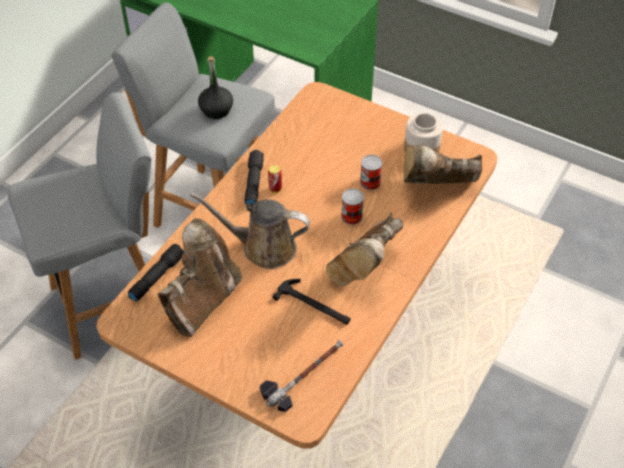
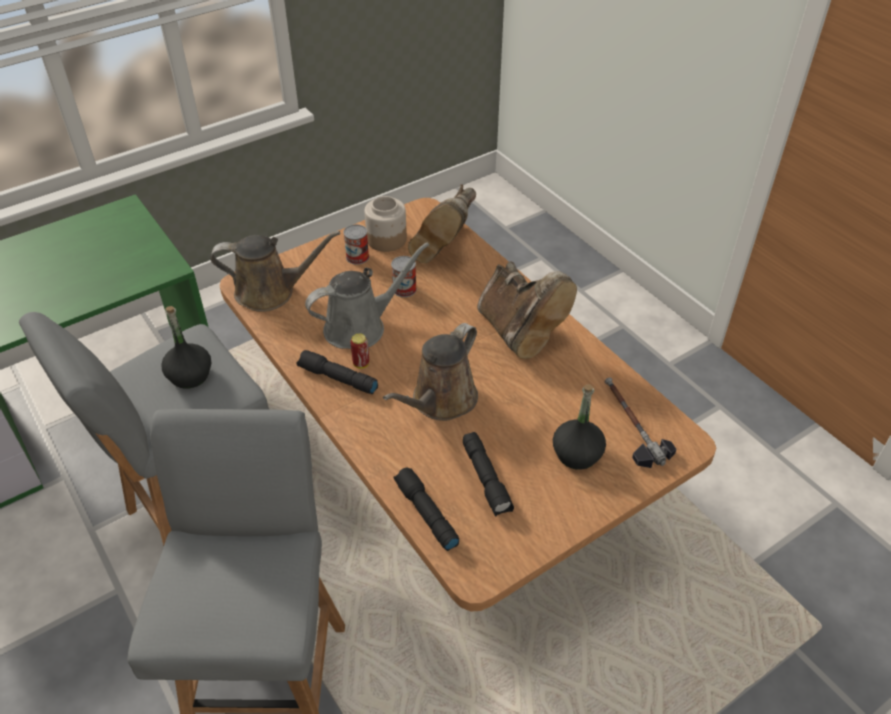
camera: 65 degrees left, 5 degrees down
(203, 300) = (487, 479): brown boot -> black flashlight
(254, 347) = (576, 454): none -> black bottle
(312, 173) = (360, 327): none -> grey watering can
(314, 305) = (544, 386): hammer -> none
(317, 111) = (271, 292): none -> brown watering can
(351, 216) = (441, 318): can -> can (357, 257)

